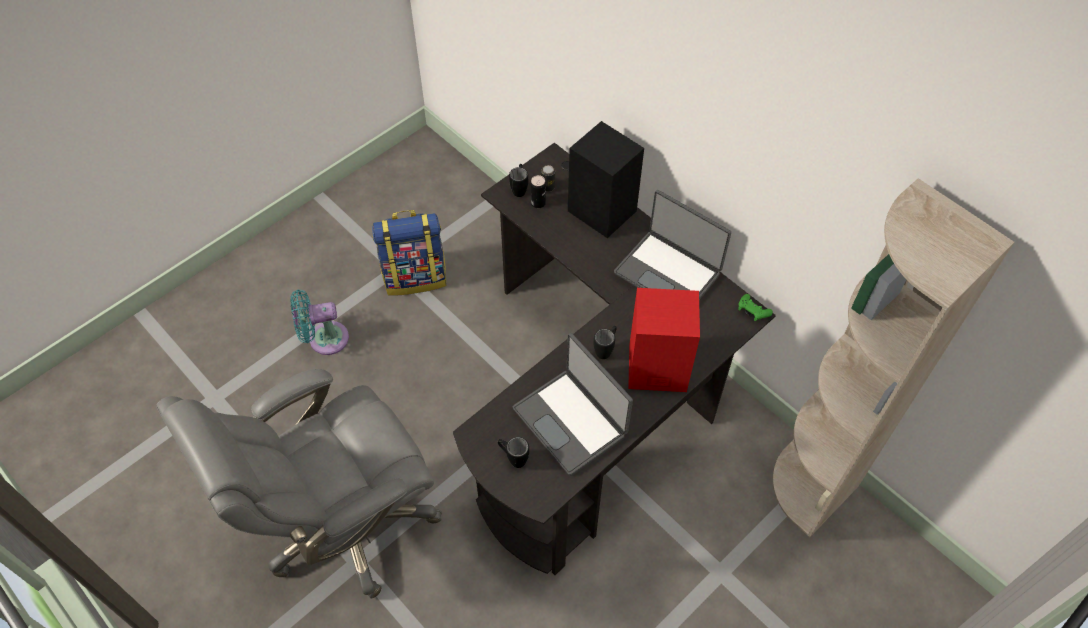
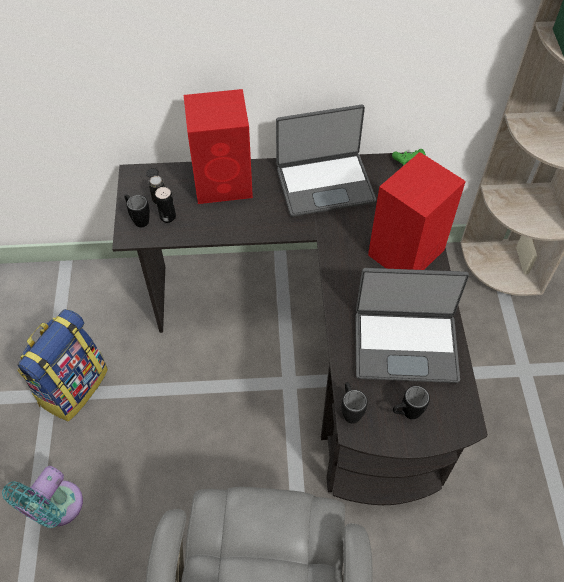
camera: 50 degrees left, 0 degrees up
(603, 212) = (224, 182): black speaker -> red speaker
(606, 349) = (357, 273): black mug -> black mug (350, 410)

